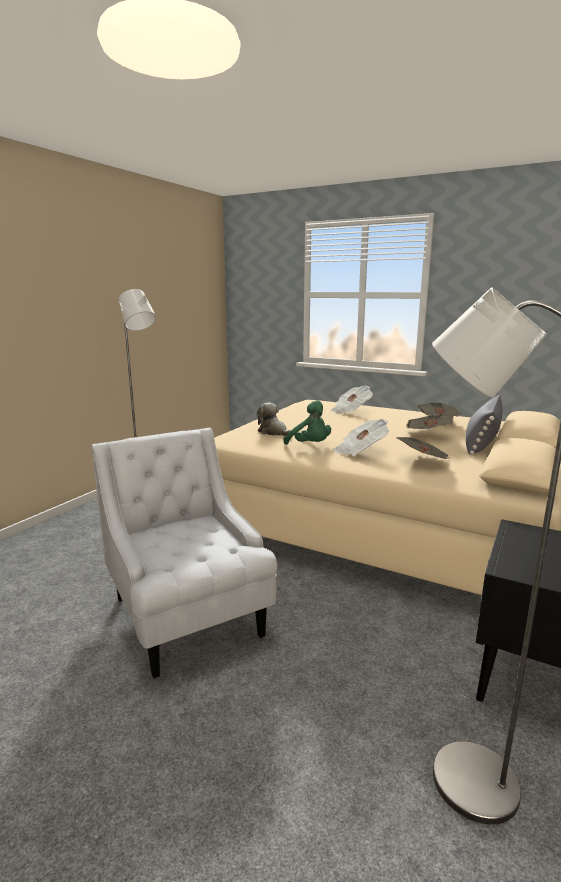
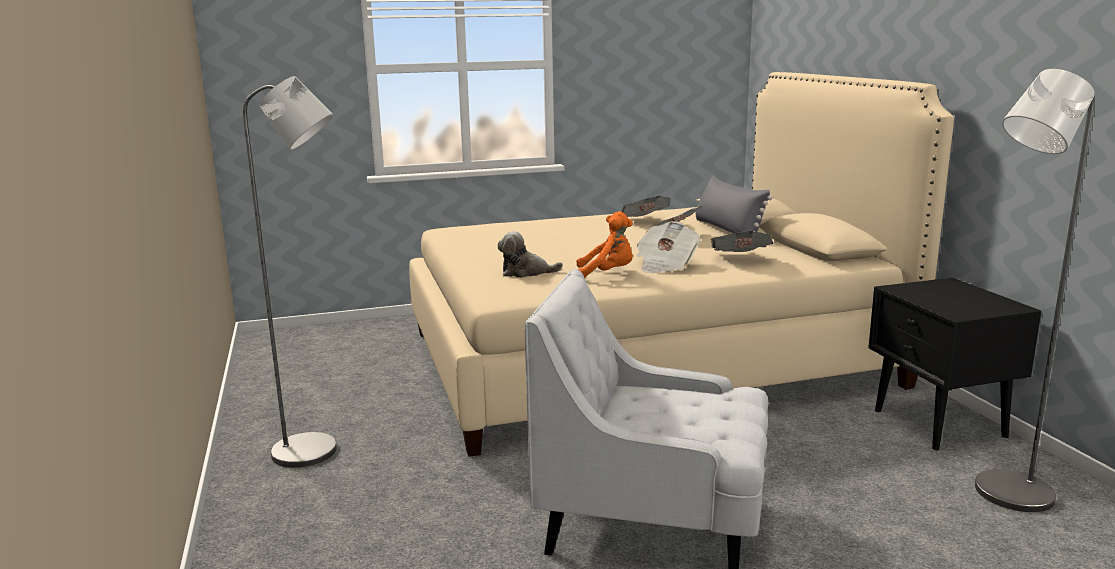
camera: 45 degrees left, 0 degrees up
(310, 445) = (607, 274): green plush toy -> orange plush toy
(350, 410) = (534, 229): newspaper -> none

